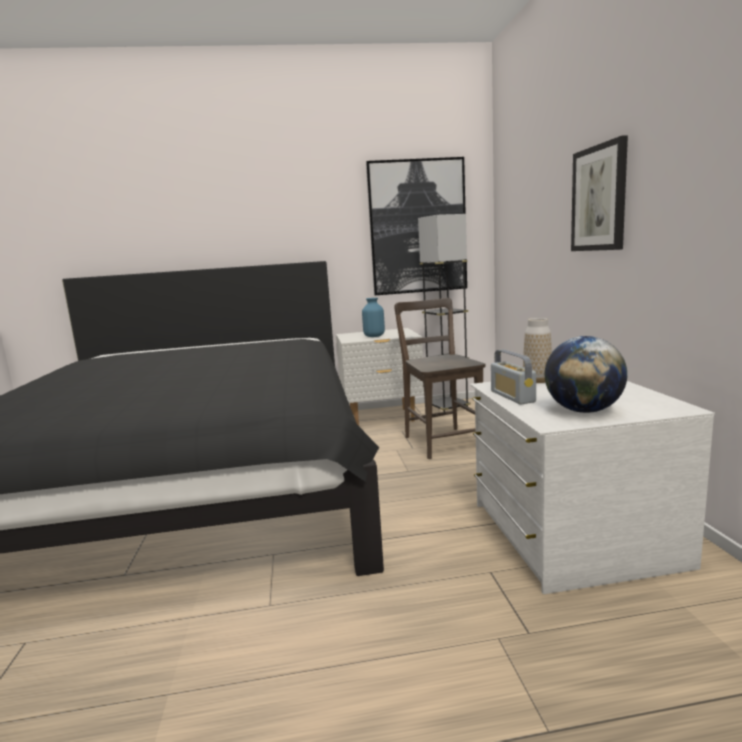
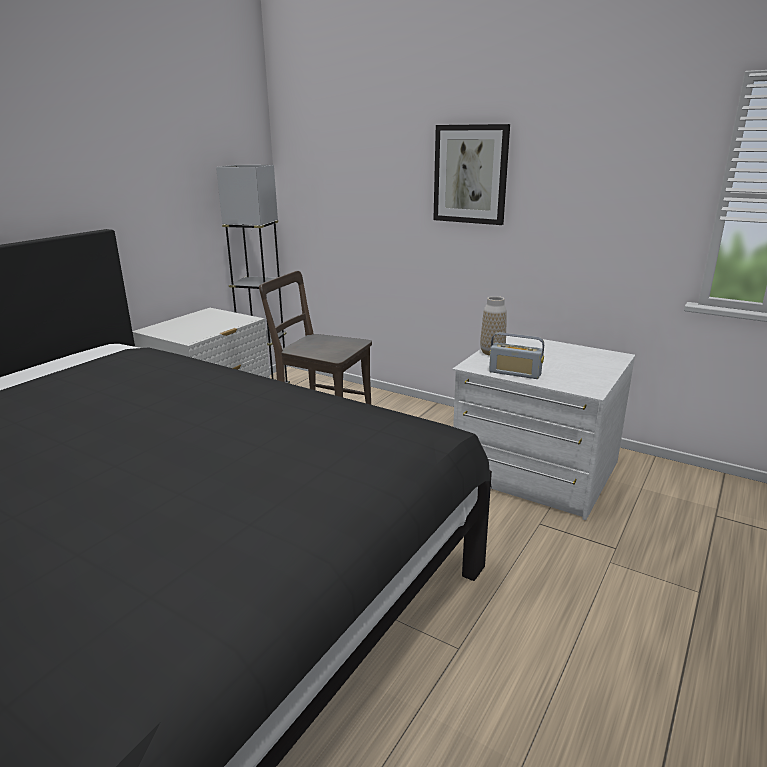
camera: 50 degrees left, 10 degrees up
(374, 336) = (203, 327): blue vase -> none
(417, 227) = (205, 177): picture -> none
(583, 411) = (581, 373): globe -> none

